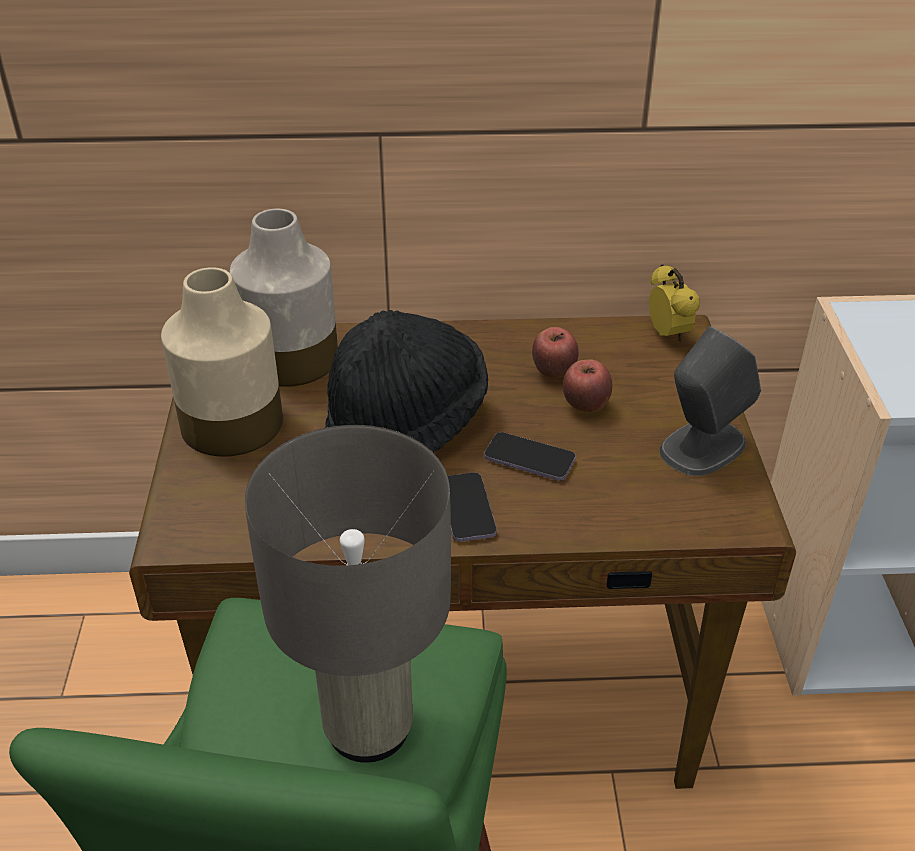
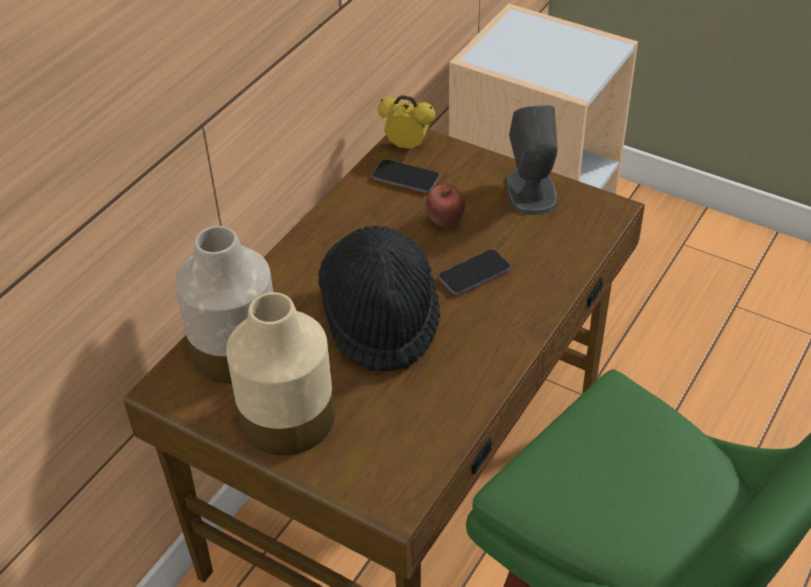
camera: 55 degrees left, 5 degrees up
(369, 725) = (656, 461): grey table lamp -> none
(467, 509) = (498, 327): phone -> phone (405, 178)
(553, 373) = (395, 218): apple -> none

